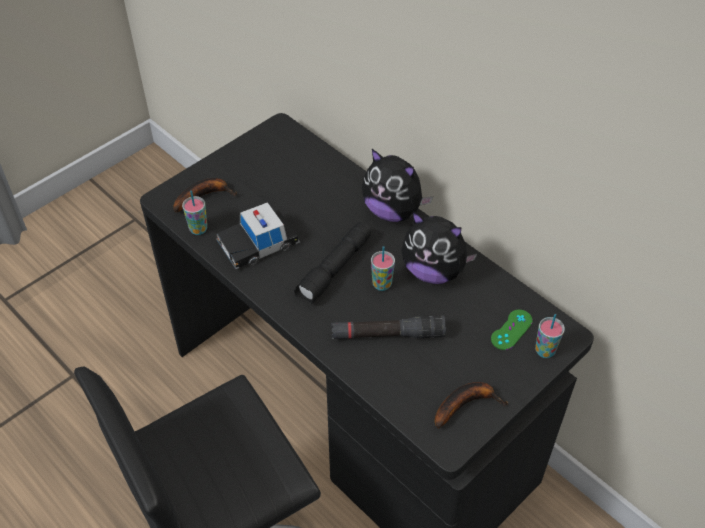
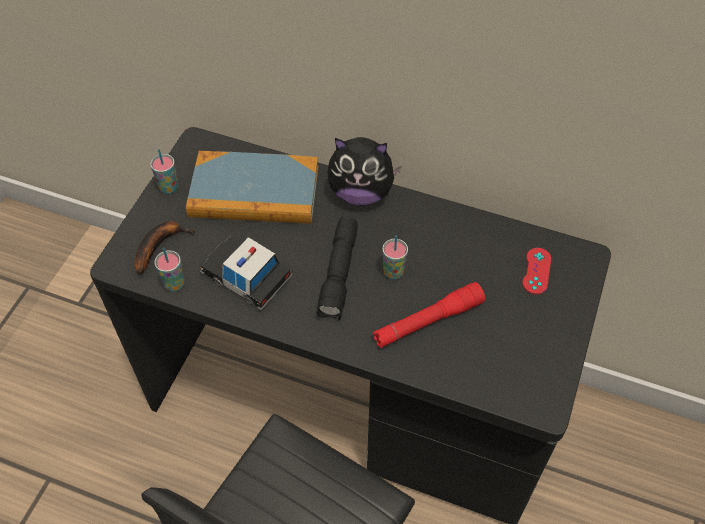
camera: 25 degrees left, 5 degrees up
(258, 243) = (246, 276): toy car -> toy car turned 90 degrees clockwise
(303, 180) = (254, 192): none -> book
(387, 334) = (427, 321): black flashlight -> red flashlight
(433, 271) = (434, 240): plush toy -> none
(466, 404) = (538, 361): banana -> none
(511, 330) = (536, 271): green game controller -> red game controller
(545, 351) = (576, 280): cup -> cup (169, 188)

